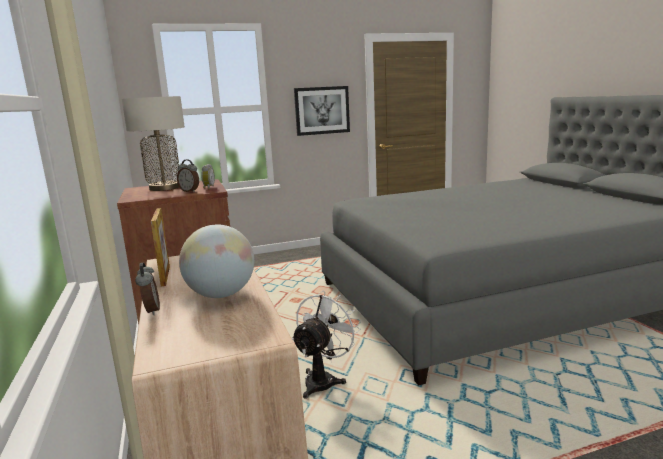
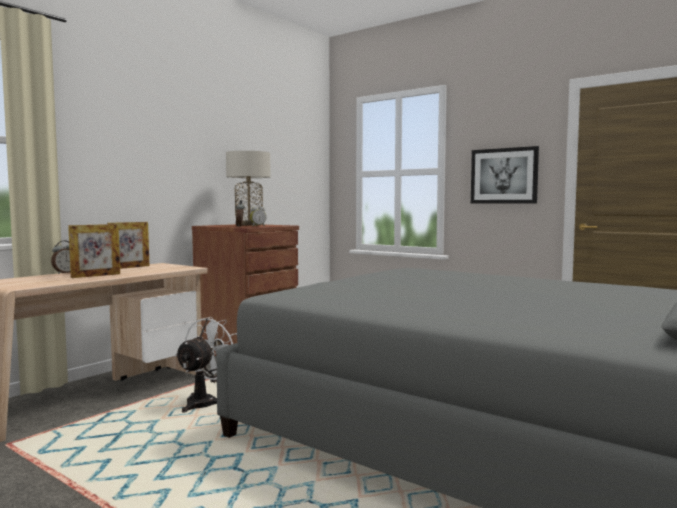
camera: 55 degrees right, 10 degrees down
(221, 295) = (96, 276): globe -> picture frame
(323, 380) = (206, 402): white fan -> white fan turned 60 degrees counterclockwise

